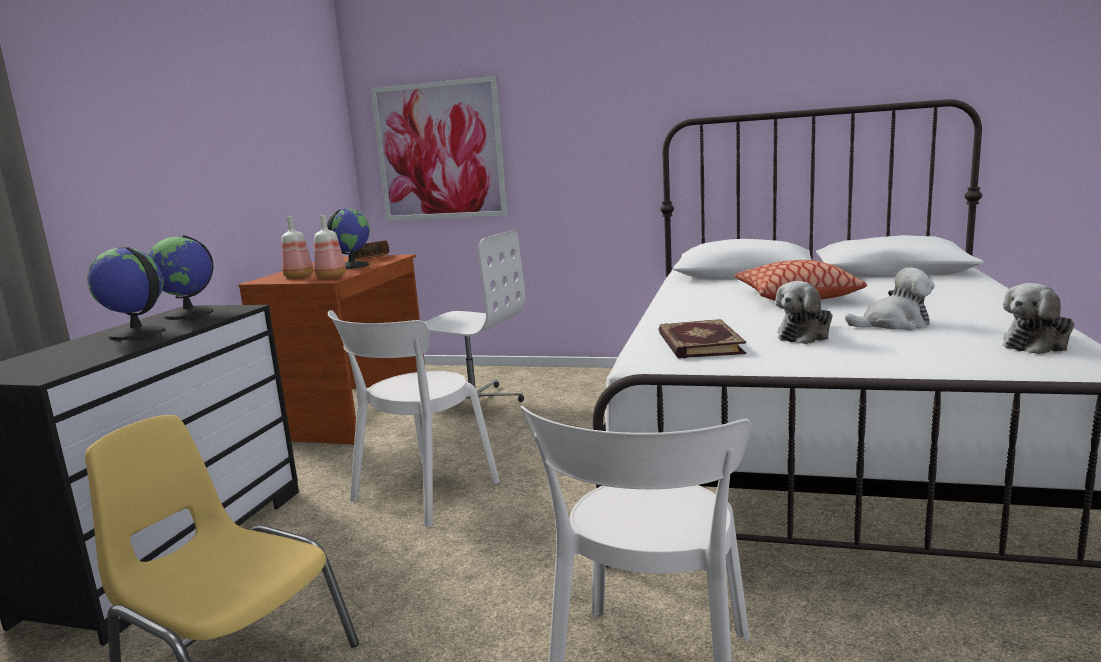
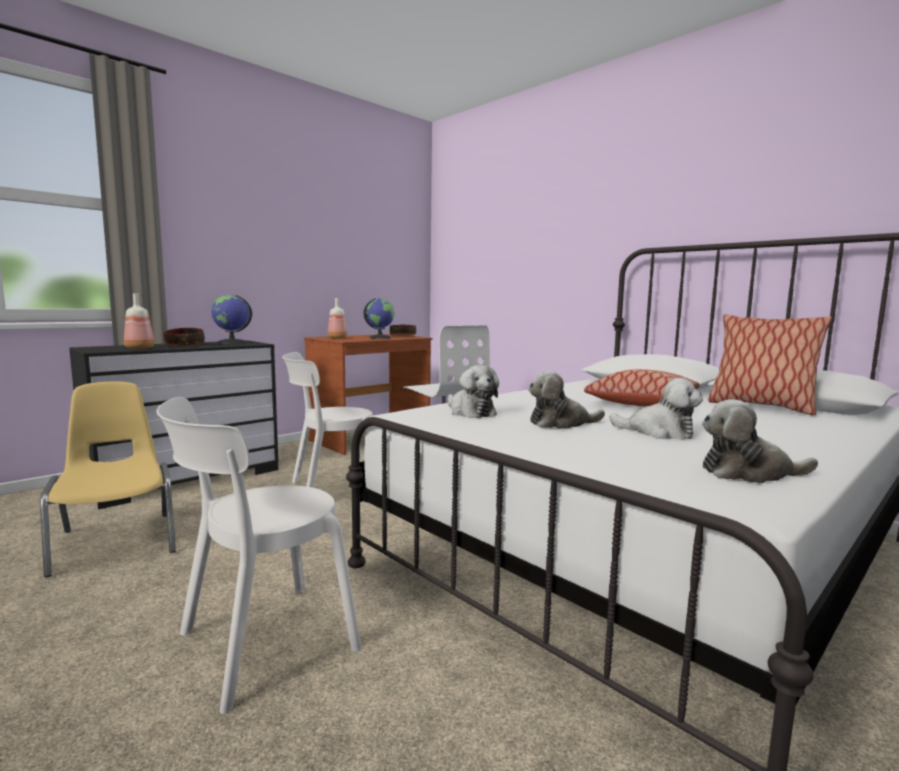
camera: 30 degrees right, 5 degrees down
(136, 334) = (184, 345): globe -> bowl
(332, 277) = (350, 340): bottle -> bottle (140, 348)
(439, 151) = (476, 269): picture -> none
(698, 343) = (470, 412): book -> plush toy
(882, 280) = (760, 407): none -> pillow

